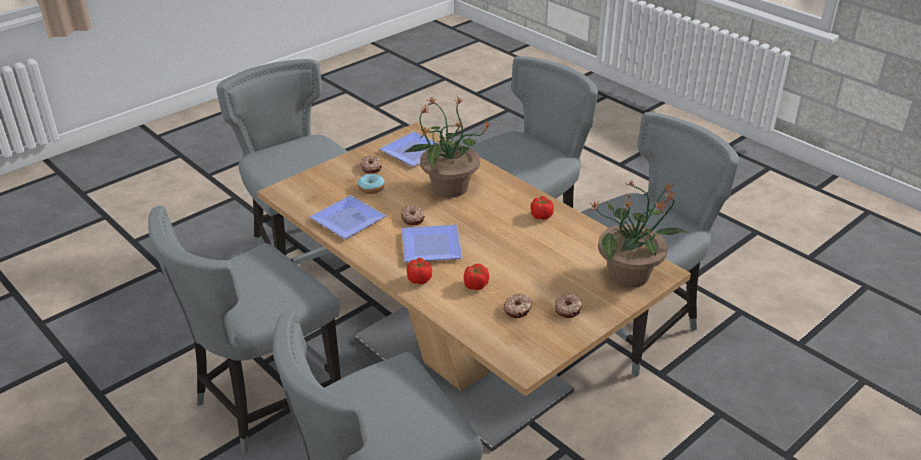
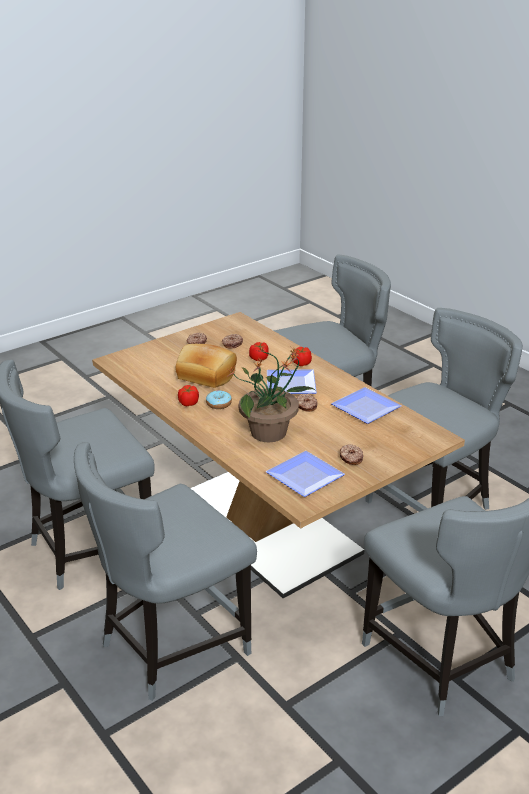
camera: 175 degrees left, 5 degrees down
(371, 188) = (348, 436): donut -> donut (218, 404)
(535, 253) = (206, 376): none -> bread
(630, 275) = (139, 359): potted plant -> none

